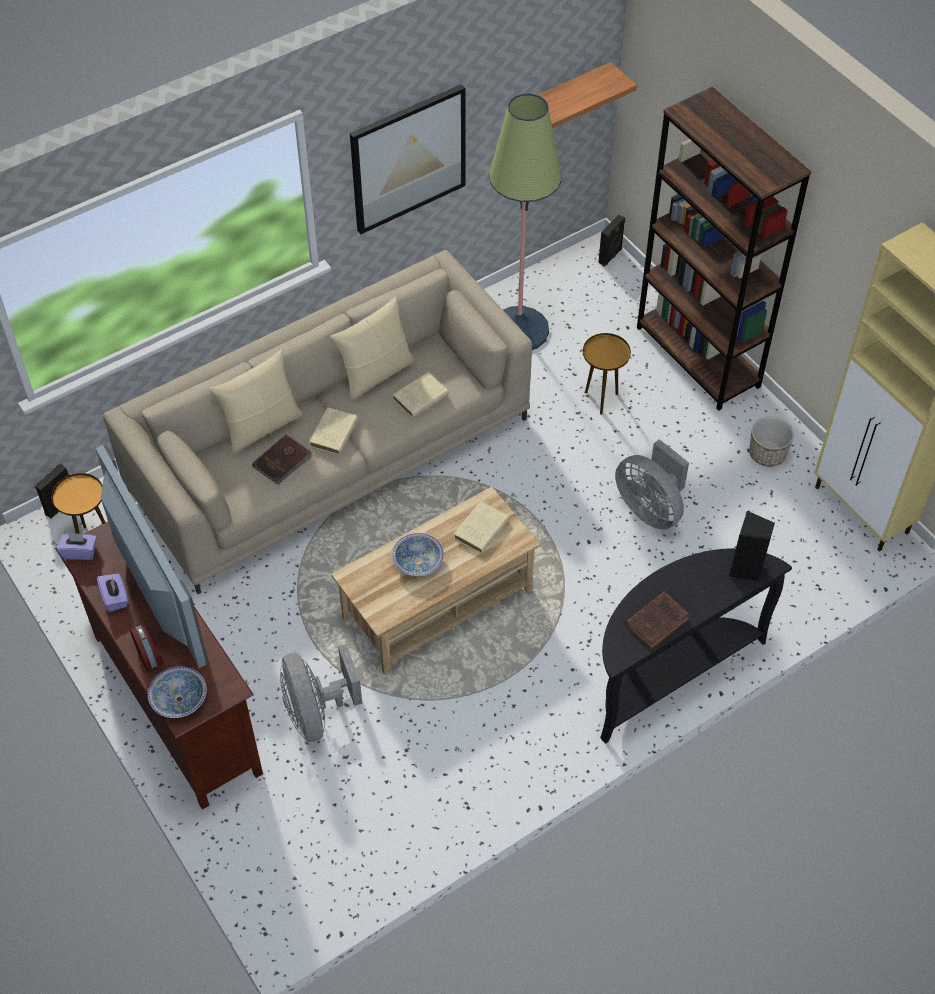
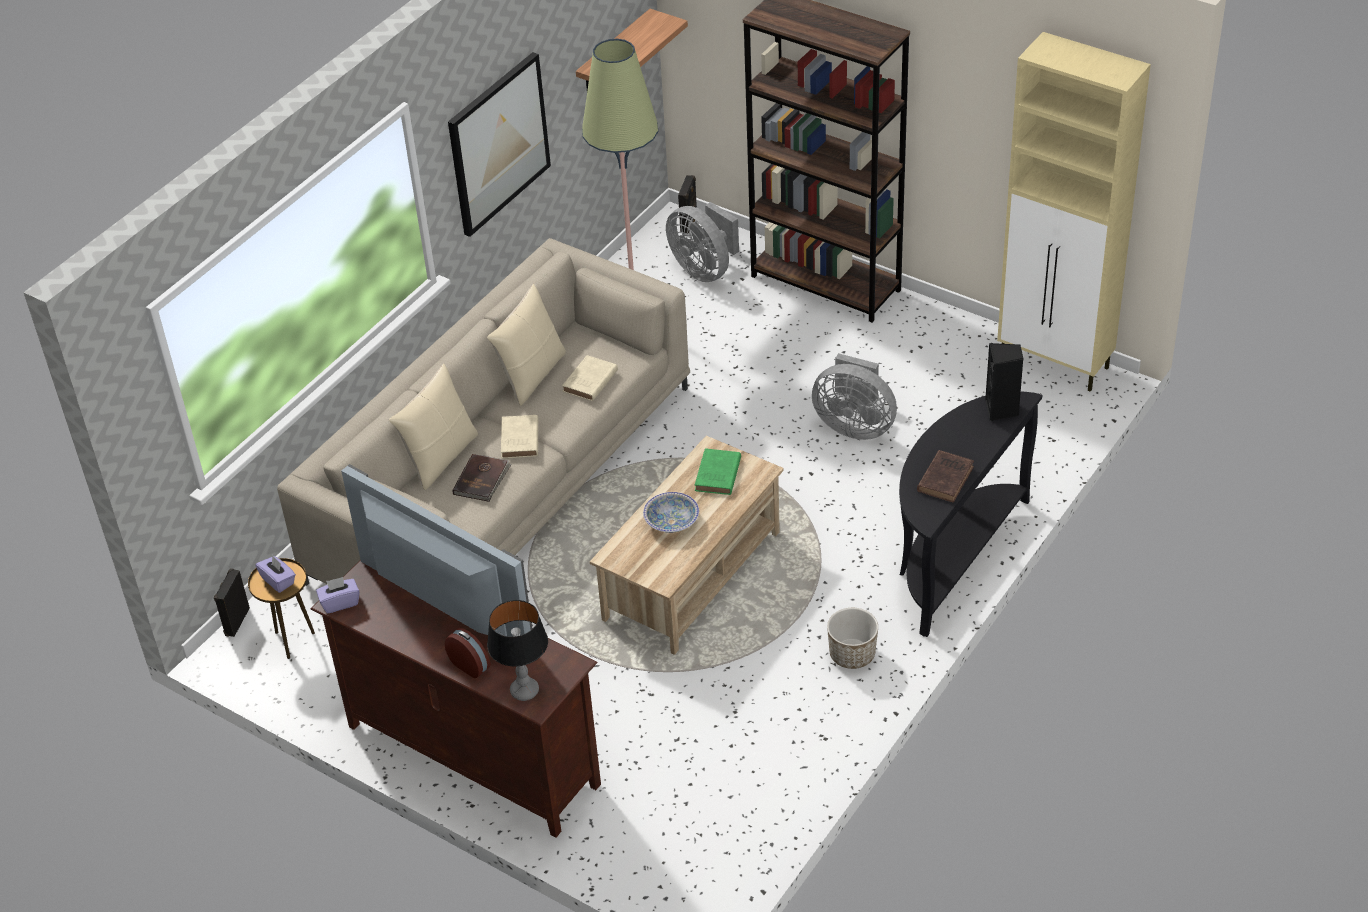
camera: 20 degrees left, 10 degrees down
(115, 598) = (403, 629): purple tissue box -> purple tissue box (278, 581)
(179, 699) = (525, 691): bowl -> table lamp
(316, 712) = (624, 711): grey fan -> grey fan (704, 269)
(480, 530) = (717, 476): beige book -> green book
(601, 400) = (752, 348): brown side table -> none
(767, 454) = (939, 344): planter -> planter (852, 654)

